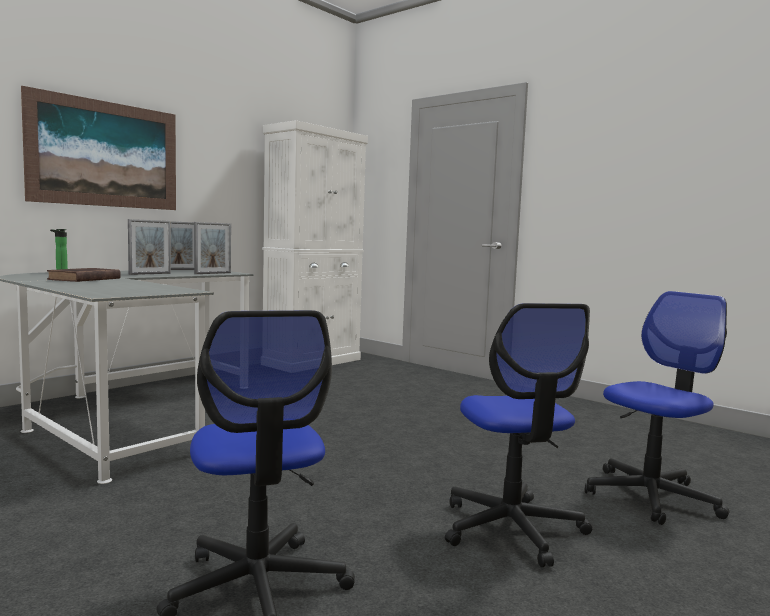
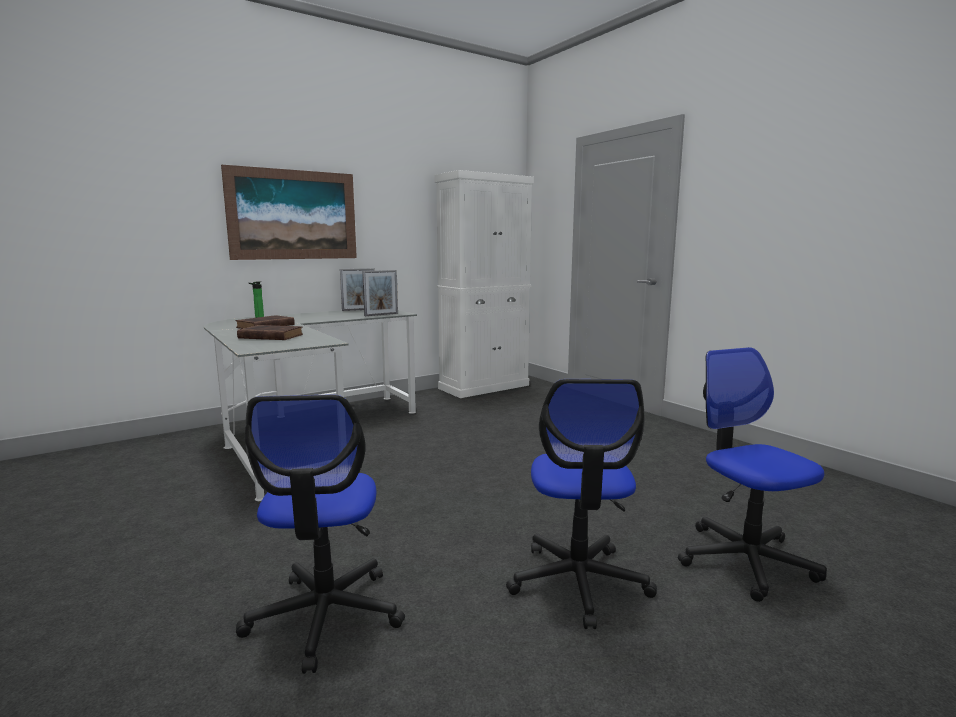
camera: 15 degrees right, 5 degrees up
(105, 286) = (269, 336): none -> brown book
(150, 274) = (327, 317): picture frame -> none
(651, 496) = (745, 560): office chair -> office chair turned 90 degrees counterclockwise

